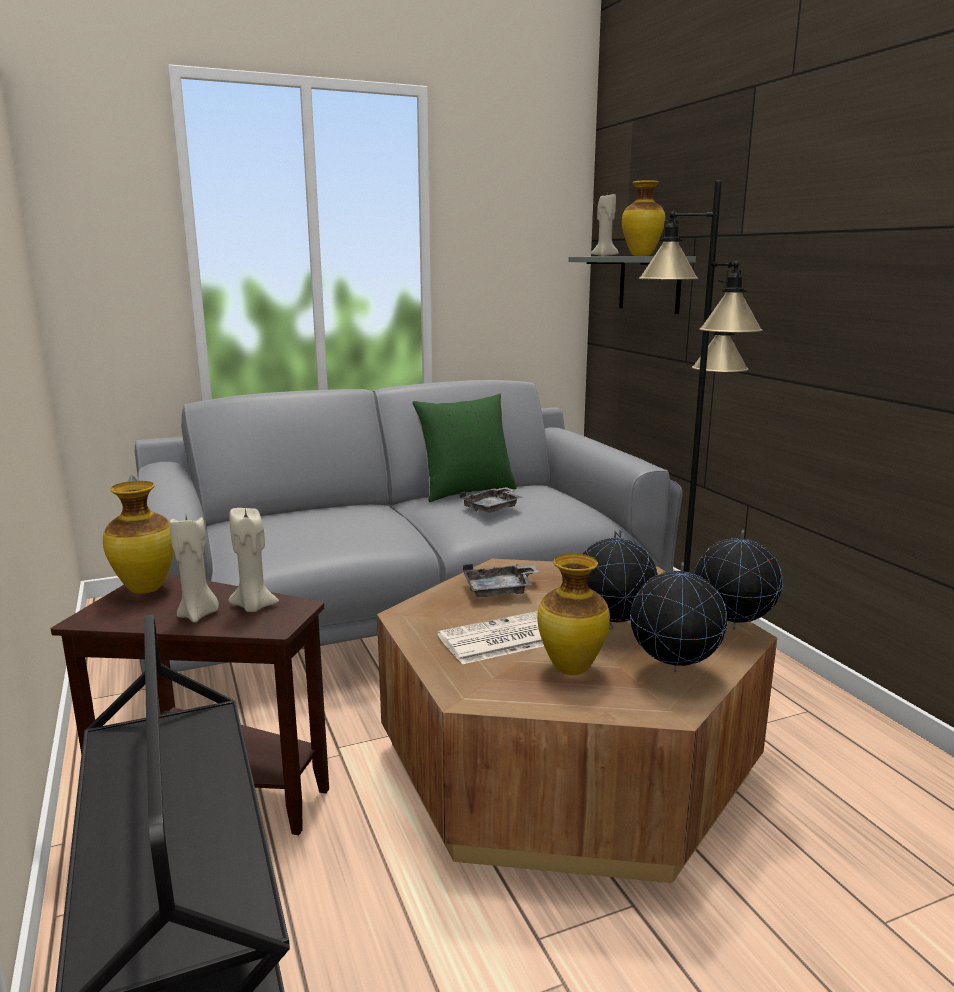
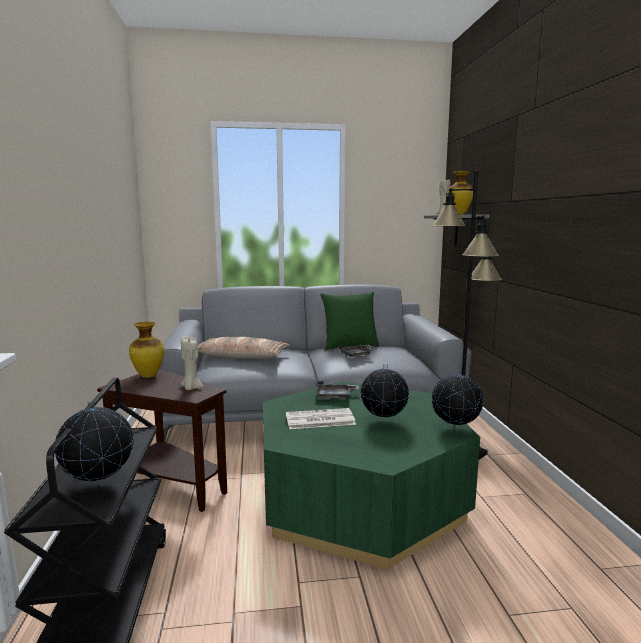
camera: 15 degrees right, 5 degrees down
(198, 615) = (164, 389): beige candle -> none
(287, 529) = (241, 357): none -> pillow
(566, 760) = (360, 498): brown coffee table -> green coffee table
(570, 669) = (345, 438): vase -> none
(673, 672) = (402, 446): globe -> globe (99, 485)

